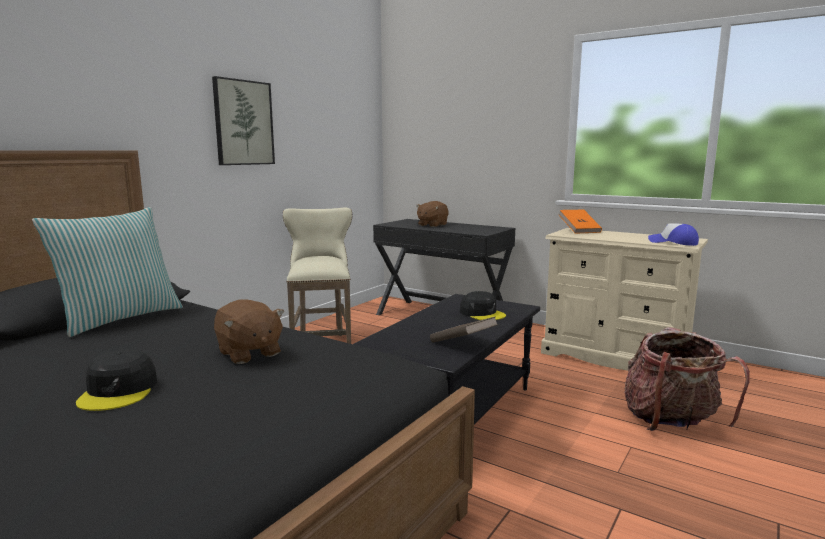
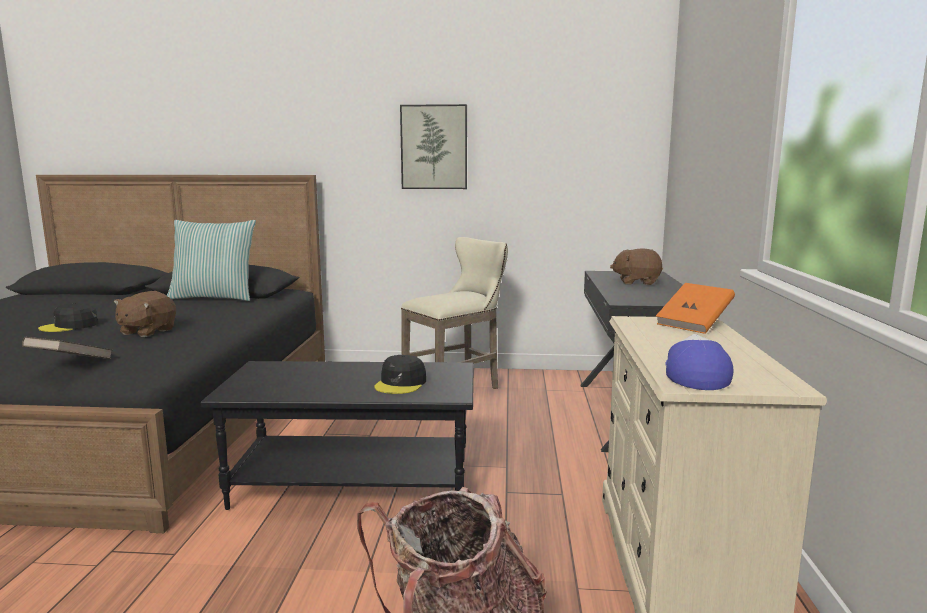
camera: 60 degrees right, 0 degrees up
(462, 344) = (282, 392): brown book -> brown book (70, 364)

